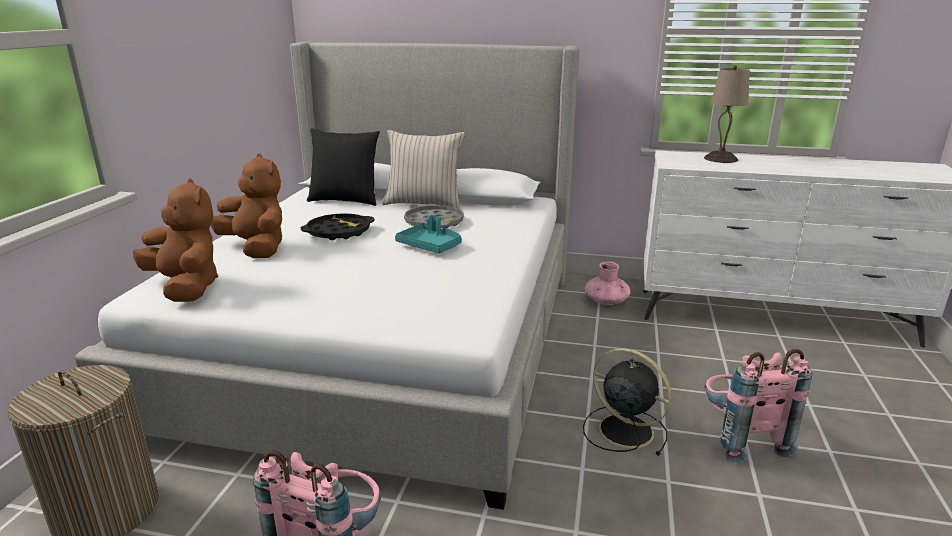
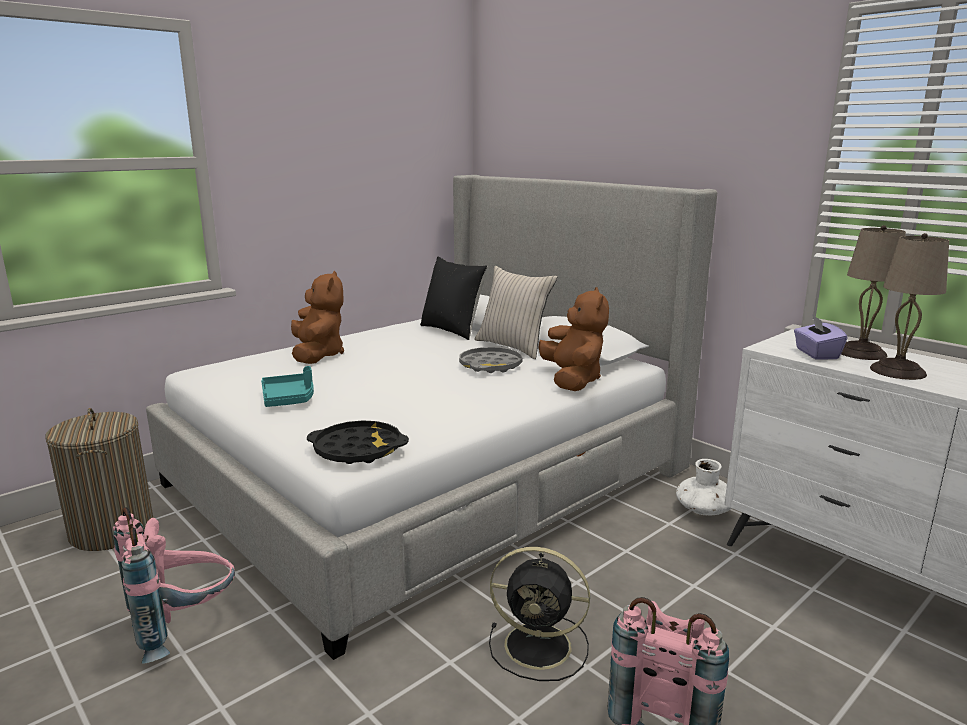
camera: 35 degrees right, 5 degrees down
(186, 287) = (227, 372): brown plush toy -> brown plush toy (572, 380)
(338, 232) = (396, 356): black tray -> black tray (358, 449)
(430, 246) = (448, 385): turquoise tray -> turquoise tray (289, 398)
(606, 301) = (704, 510): pink vase -> white vase
(623, 429) = (541, 646): black fan -> black fan turned 120 degrees clockwise
(702, 164) = (816, 354): none -> purple tissue box
(759, 166) = (896, 371): none -> beige table lamp

